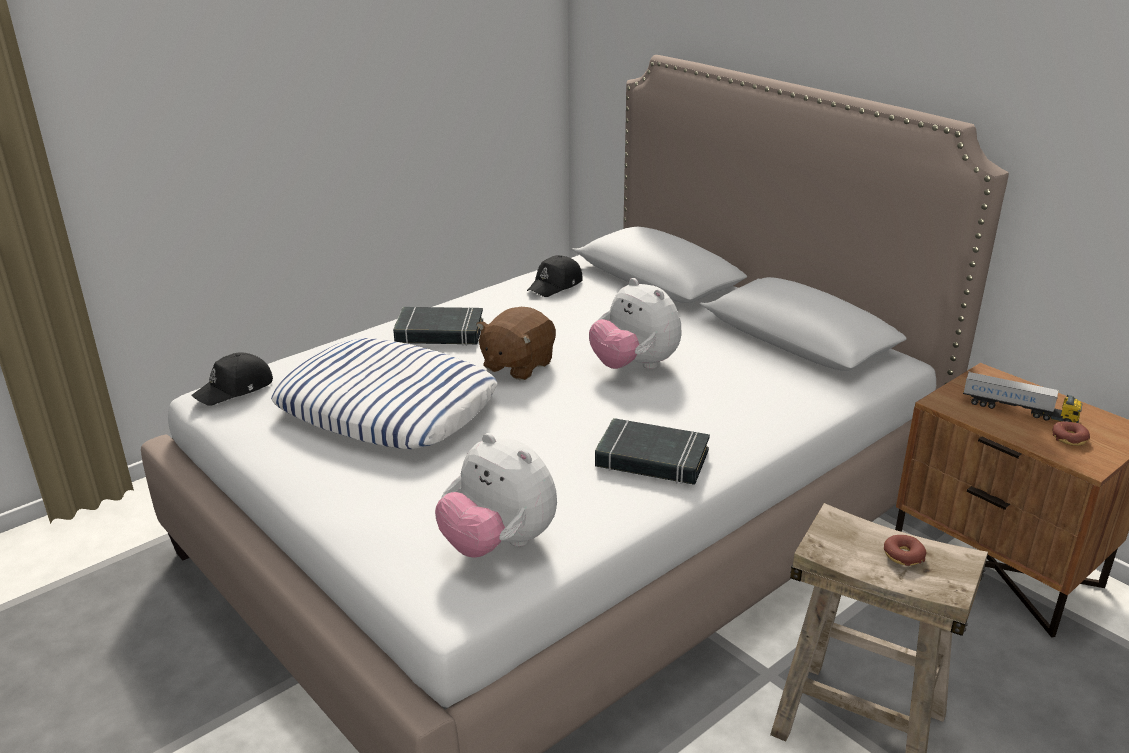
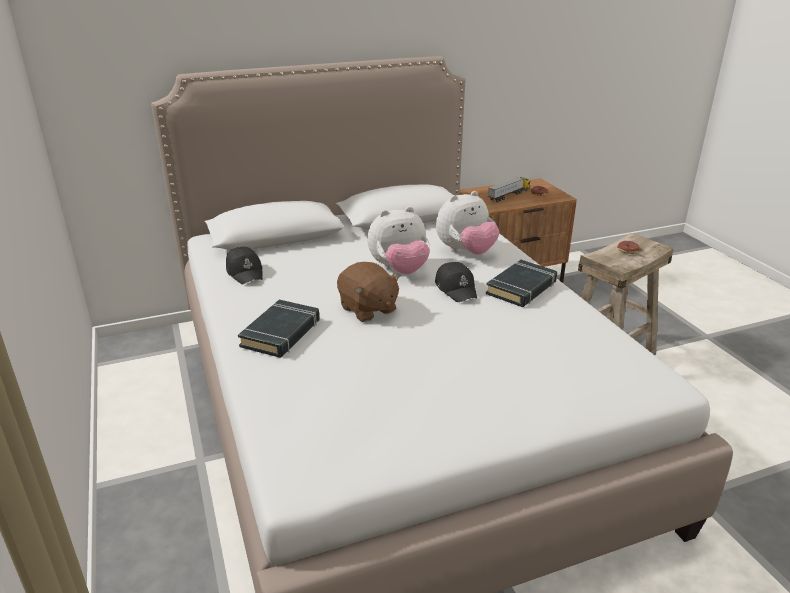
camera: 70 degrees left, 0 degrees up
(235, 389) = (301, 461): black cap -> black cap (456, 289)
(388, 407) = (395, 375): pillow -> none
(498, 544) = (602, 356): plush toy -> plush toy (466, 252)

